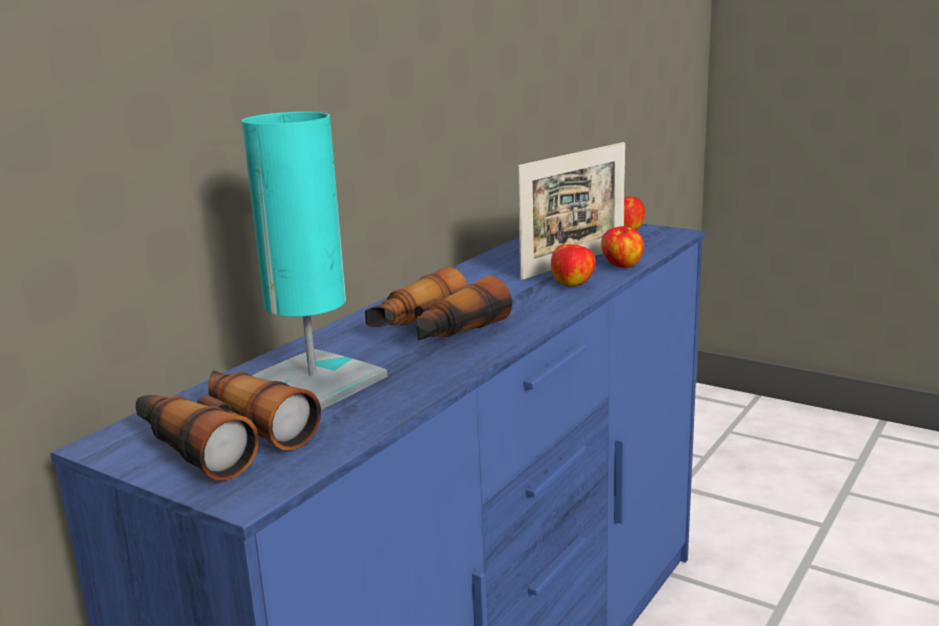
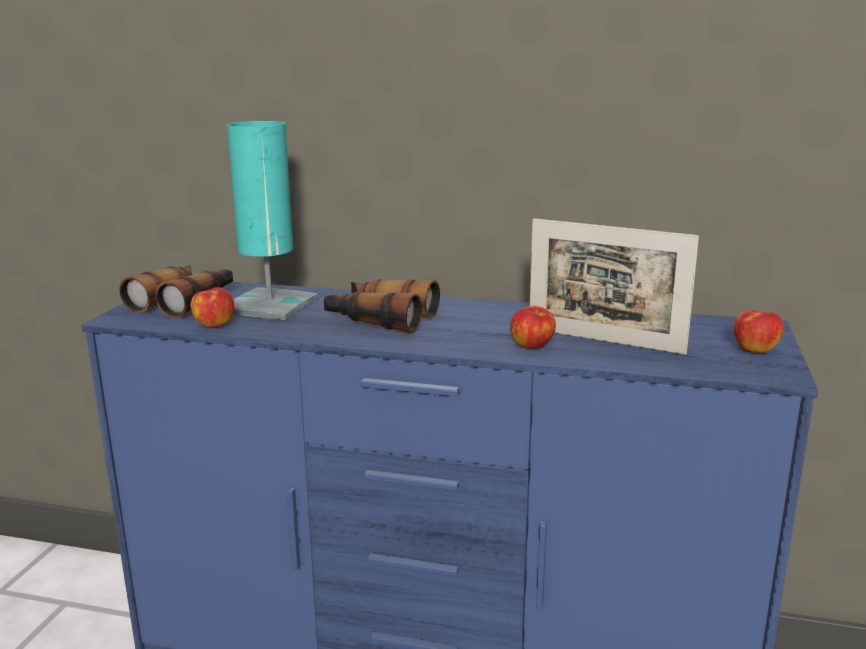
camera: 70 degrees right, 0 degrees up
(621, 266) = (612, 360): apple -> apple (214, 325)

